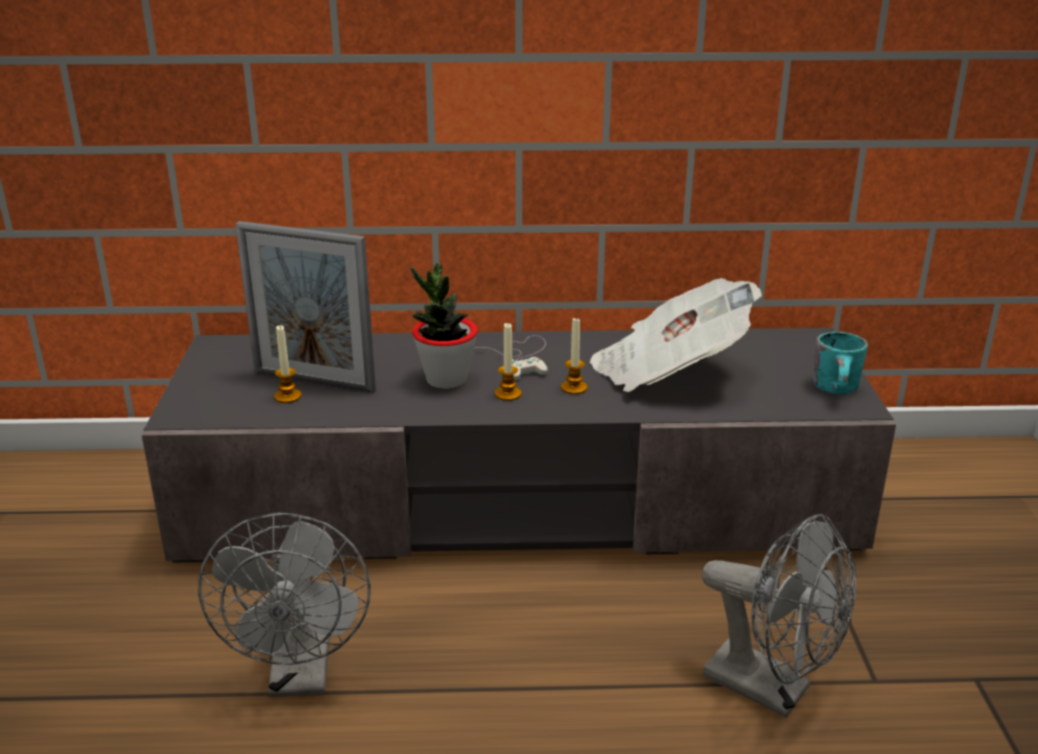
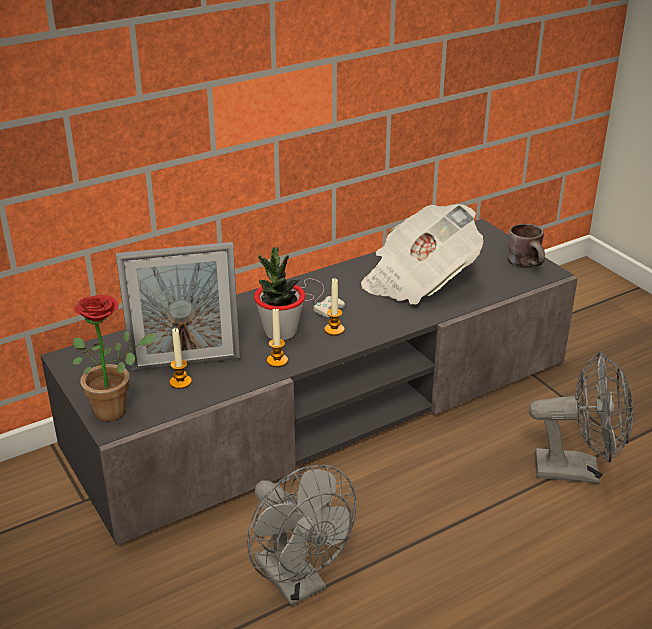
camera: 30 degrees left, 5 degrees up
(200, 402) = (117, 409): none -> potted plant
(574, 388) = (372, 311): candle -> candle (277, 361)
(840, 390) = (528, 264): turquoise mug -> brown mug

